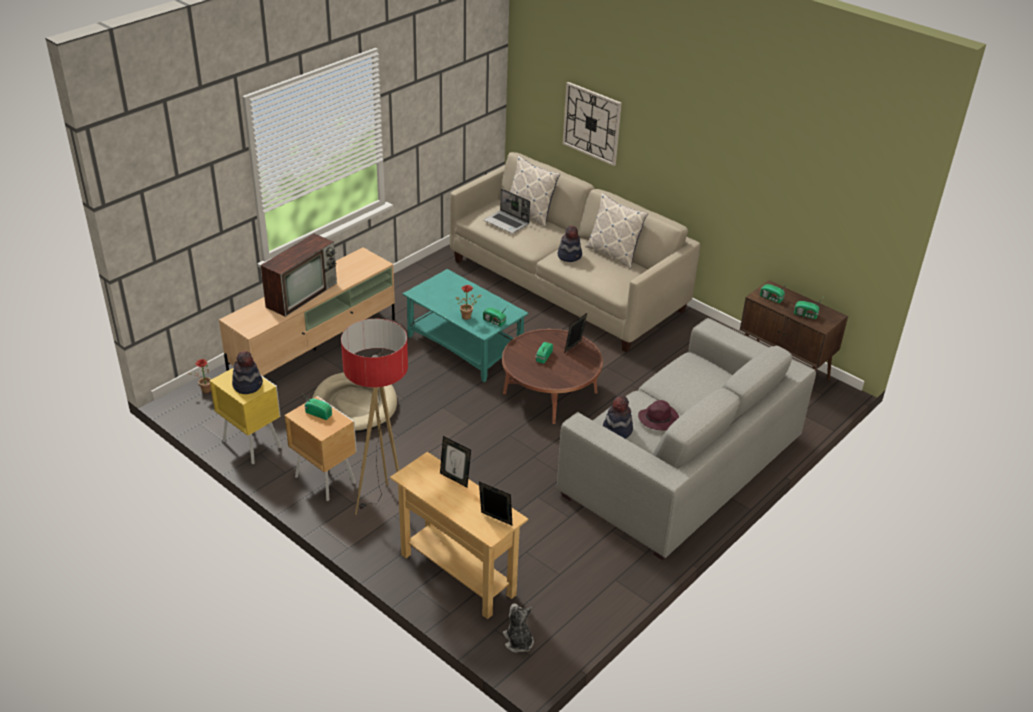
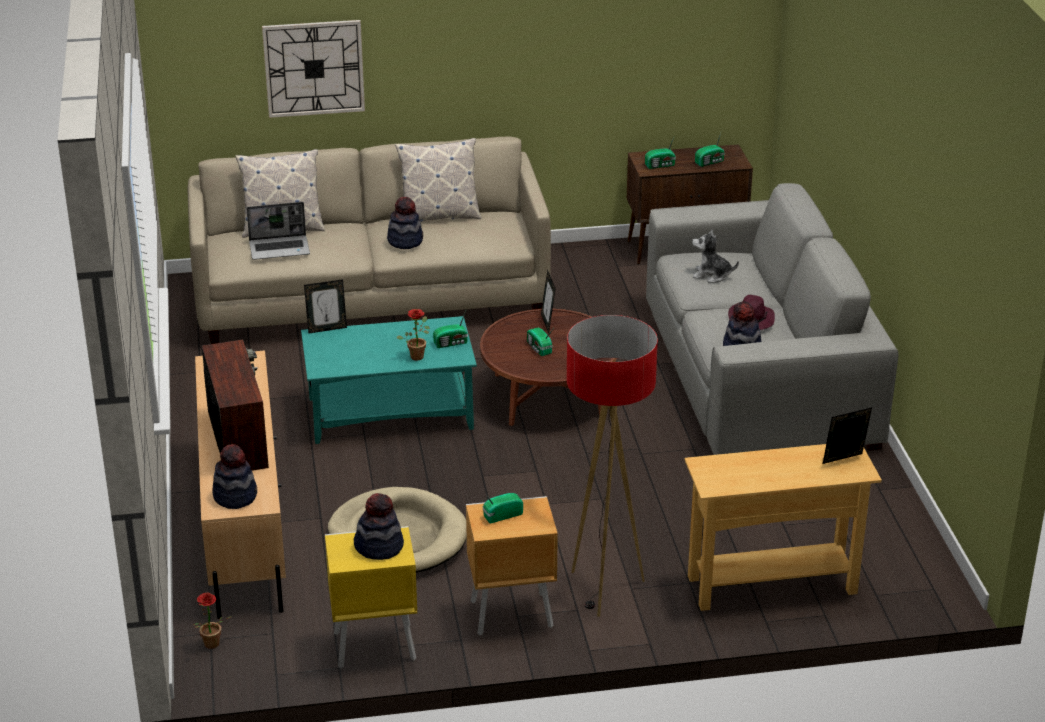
camera: 50 degrees left, 5 degrees down
(249, 319) = (235, 496): none -> hat
(455, 478) = (751, 458): picture frame -> picture frame (327, 329)
(518, 641) = (907, 588): plush toy -> plush toy (711, 275)

